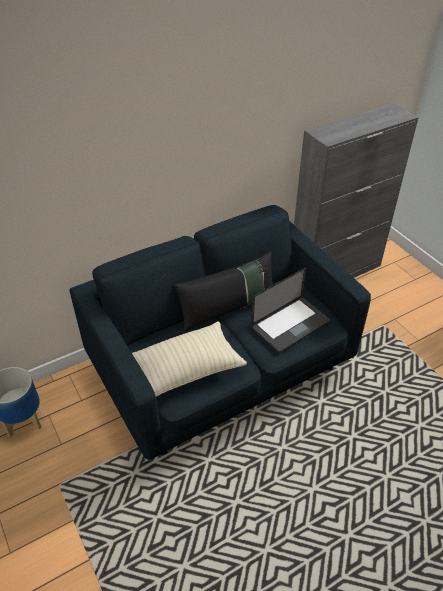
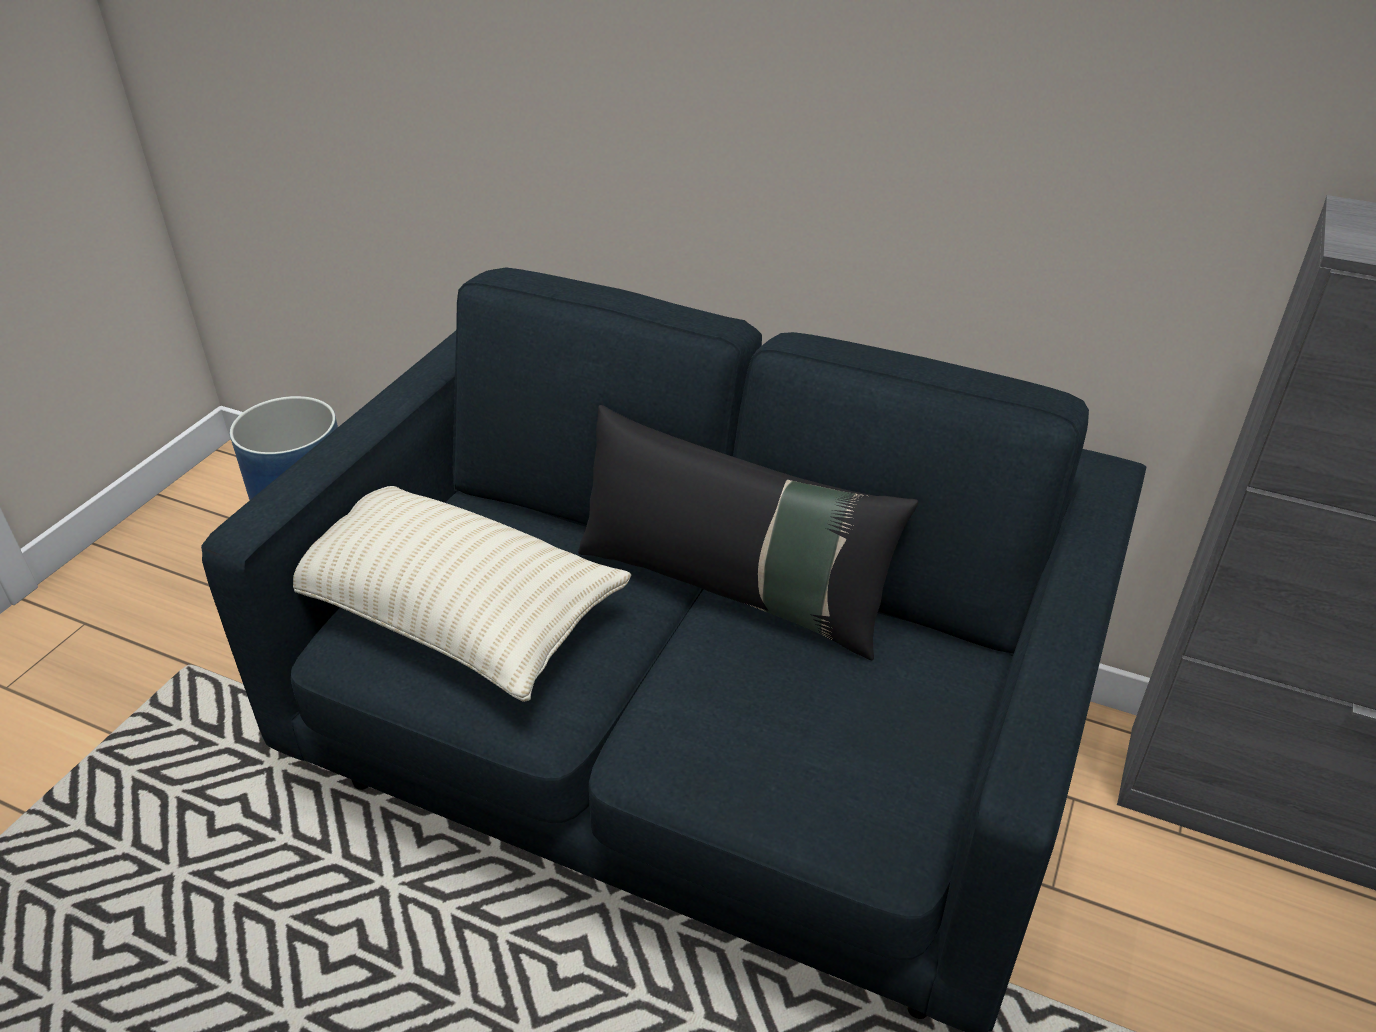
camera: 55 degrees right, 5 degrees down
(290, 325) = (800, 742): laptop -> none

